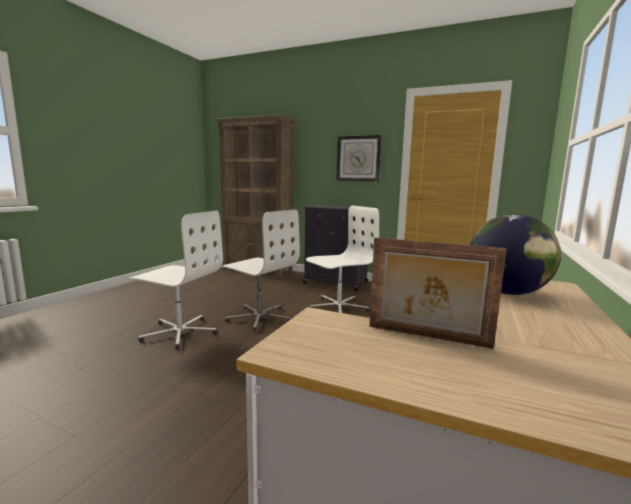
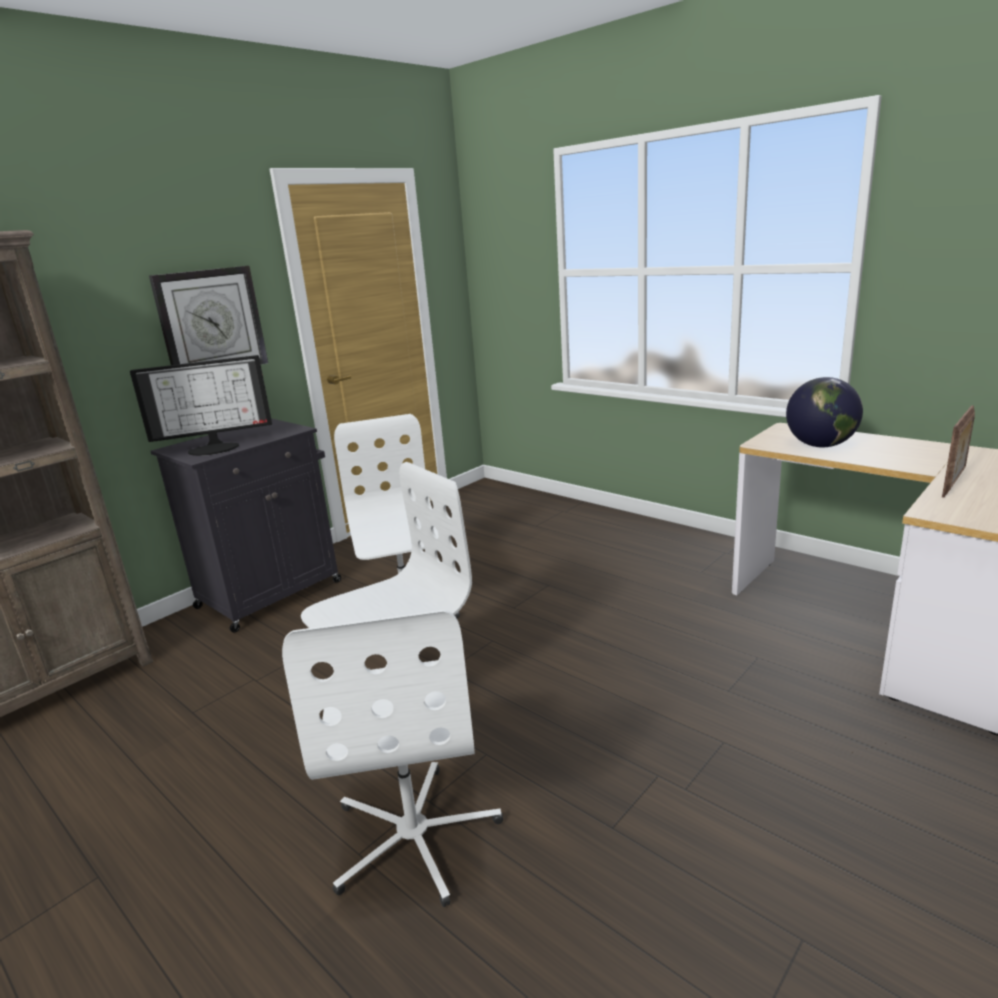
camera: 70 degrees left, 10 degrees up
(179, 332) = (415, 835): white office chair -> white office chair turned 135 degrees clockwise
(324, 206) = (215, 448): none -> monitor

